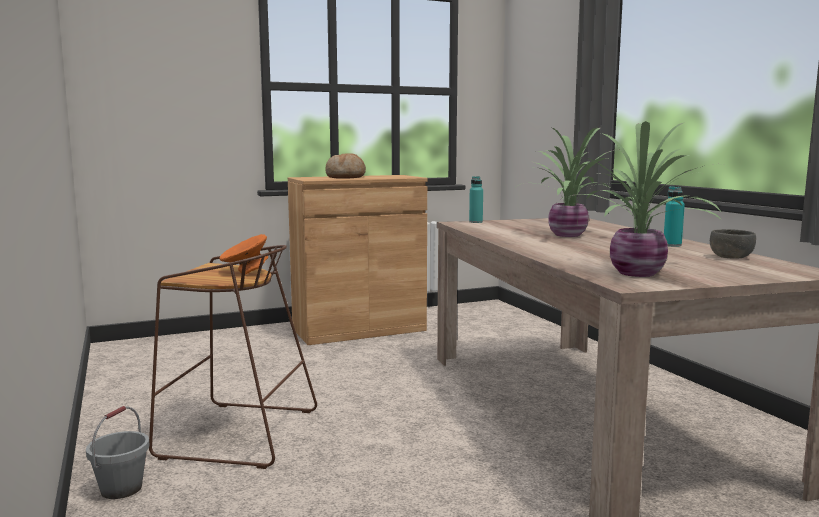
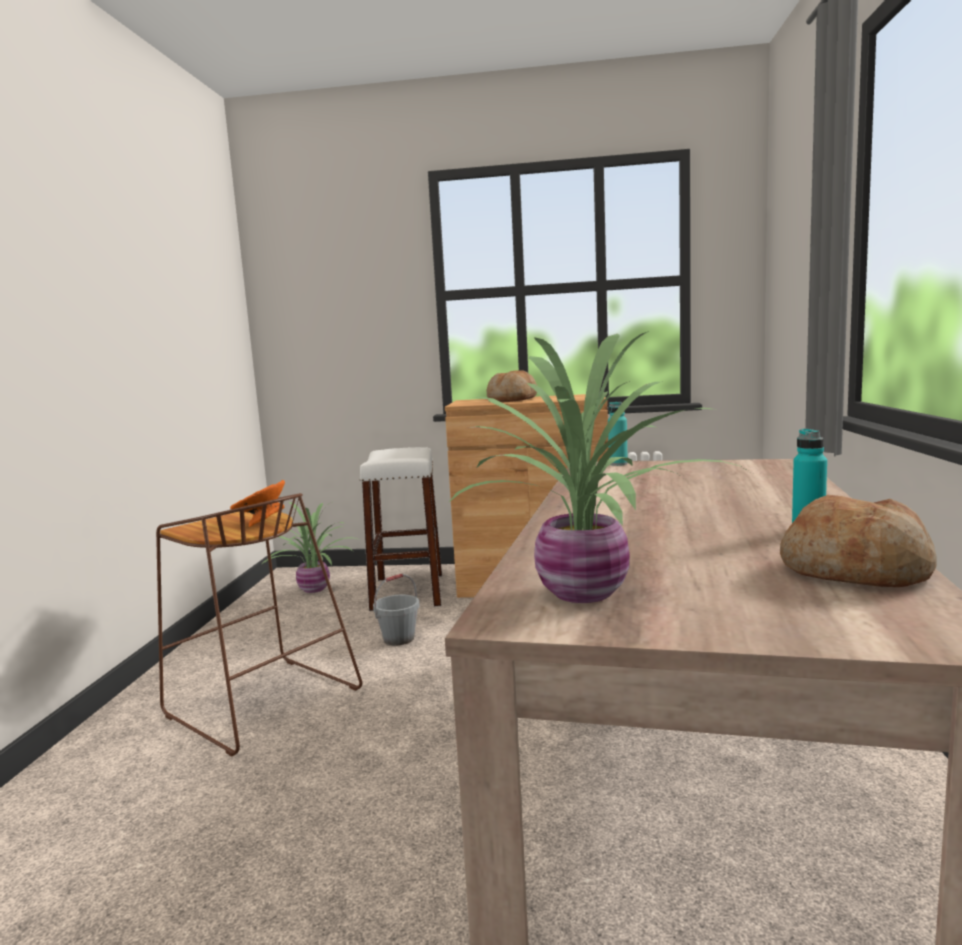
camera: 30 degrees right, 0 degrees up
(121, 489) = (100, 745): grey bucket -> grey bucket (399, 639)
(258, 346) = (407, 592): none -> white stool
(569, 235) = (685, 496): potted plant -> potted plant (314, 590)
(731, 257) = (856, 570): grey bowl -> bread

